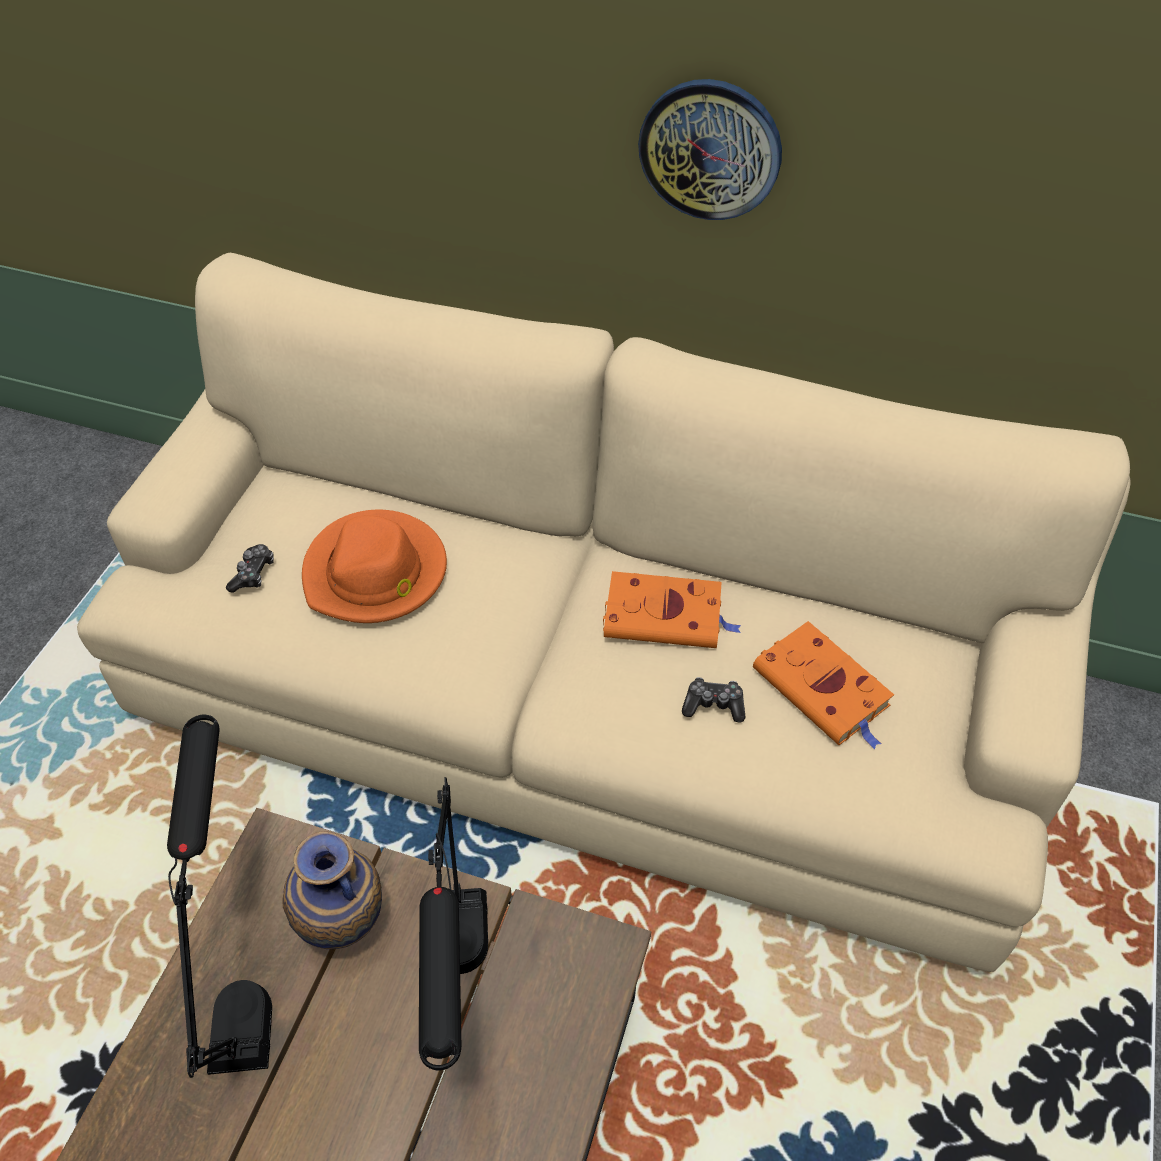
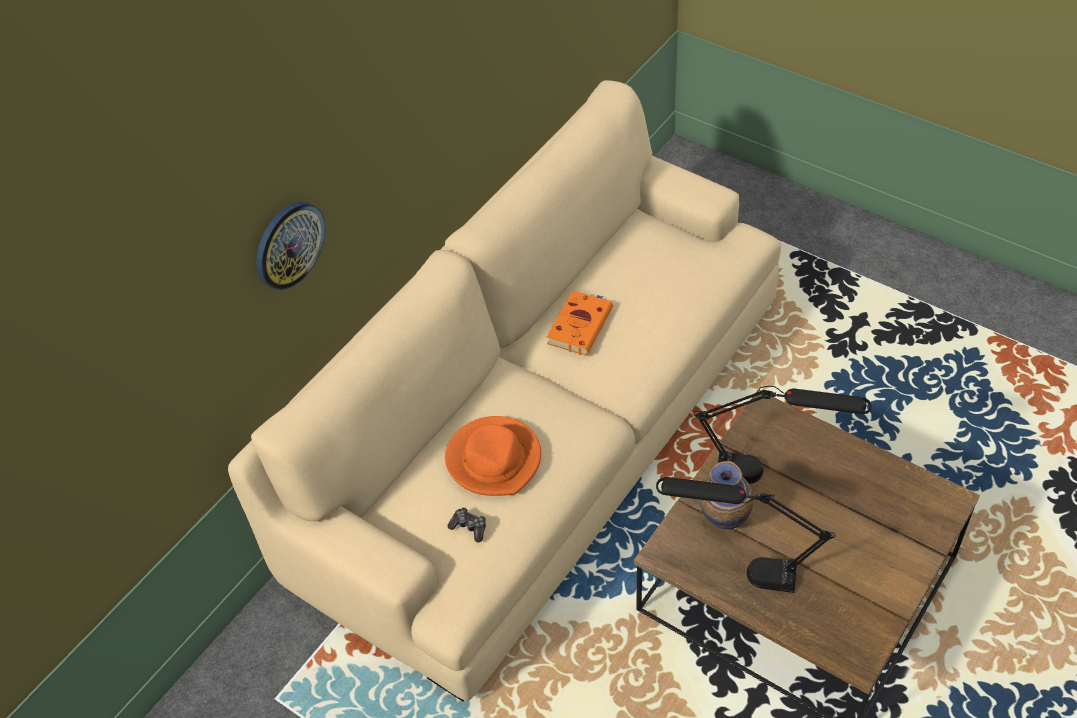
camera: 70 degrees left, 0 degrees up
(710, 149) = (426, 122): wall clock -> wall clock (289, 244)
(713, 705) = (647, 319): game controller -> none
(824, 690) = (652, 272): orange book -> none

